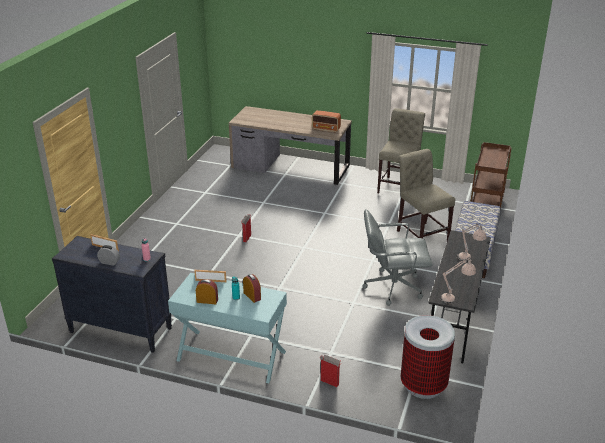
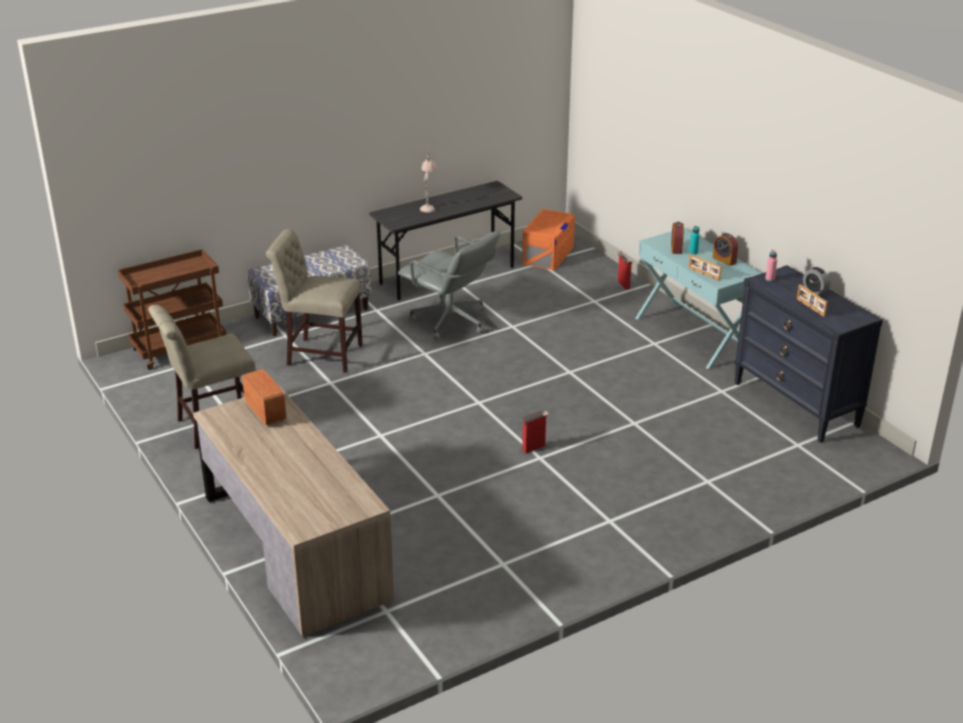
camera: 140 degrees left, 0 degrees up
(421, 234) = (320, 354): beige chair -> beige chair turned 90 degrees clockwise
(423, 385) = (548, 254): trash can -> orange storage box
(455, 298) = (497, 190): beige table lamp -> none

